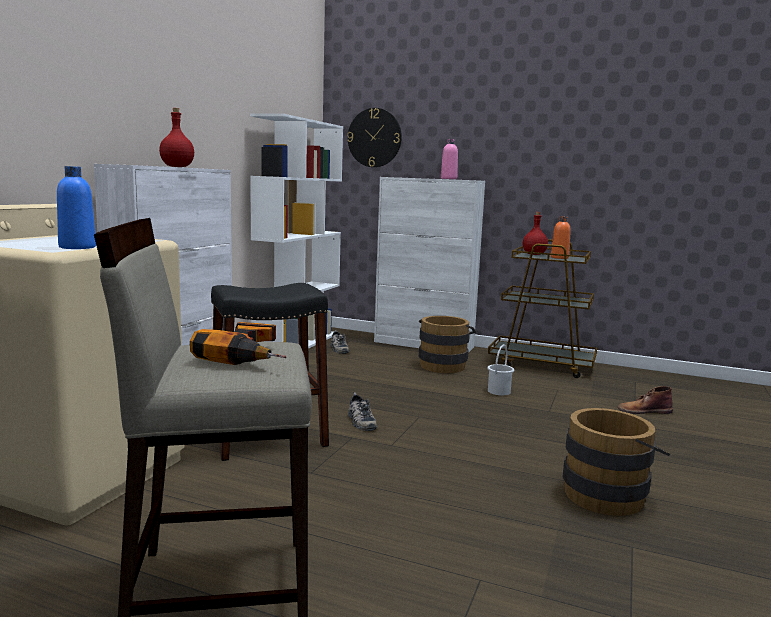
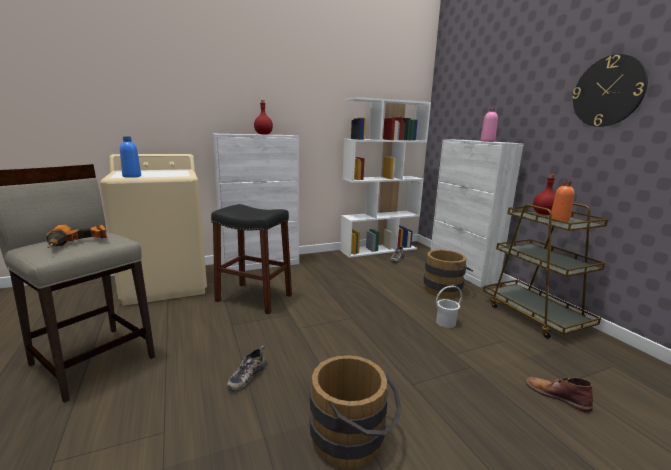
camera: 45 degrees right, 5 degrees up
(360, 421) = (313, 307): shoe -> shoe (246, 375)
(374, 138) = (456, 109): wall clock -> wall clock (608, 91)

